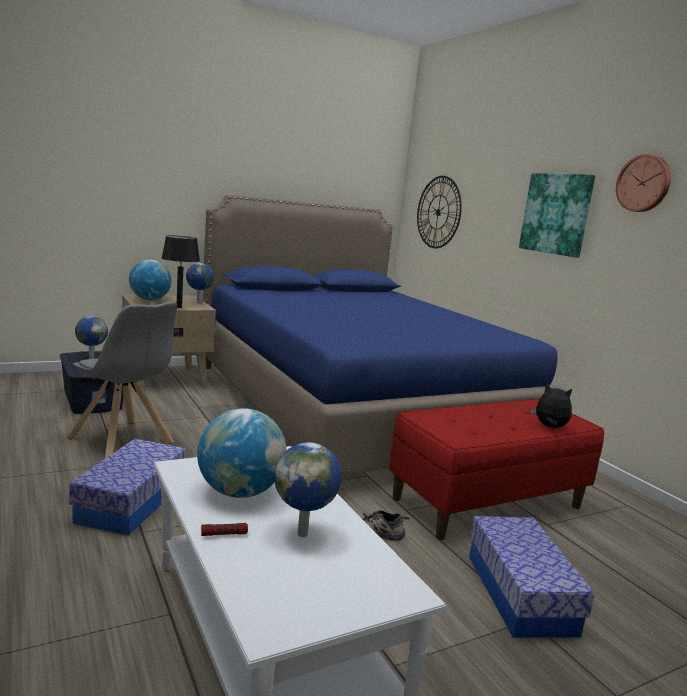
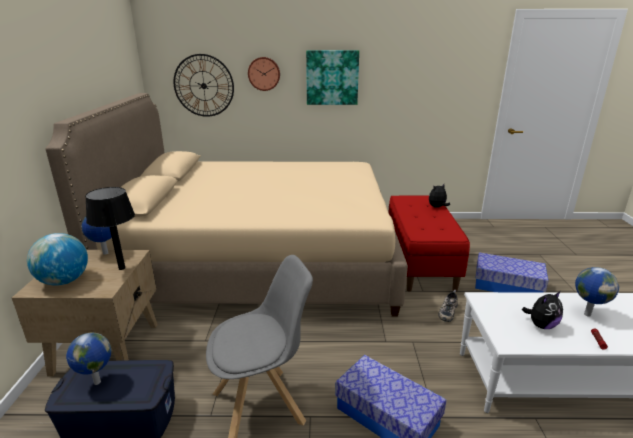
camera: 60 degrees left, 10 degrees up
(240, 492) = (541, 325): globe -> plush toy
(353, 407) = (259, 261): blue bed -> beige bed
(644, 183) = (394, 54): wall clock -> wall clock (264, 73)

